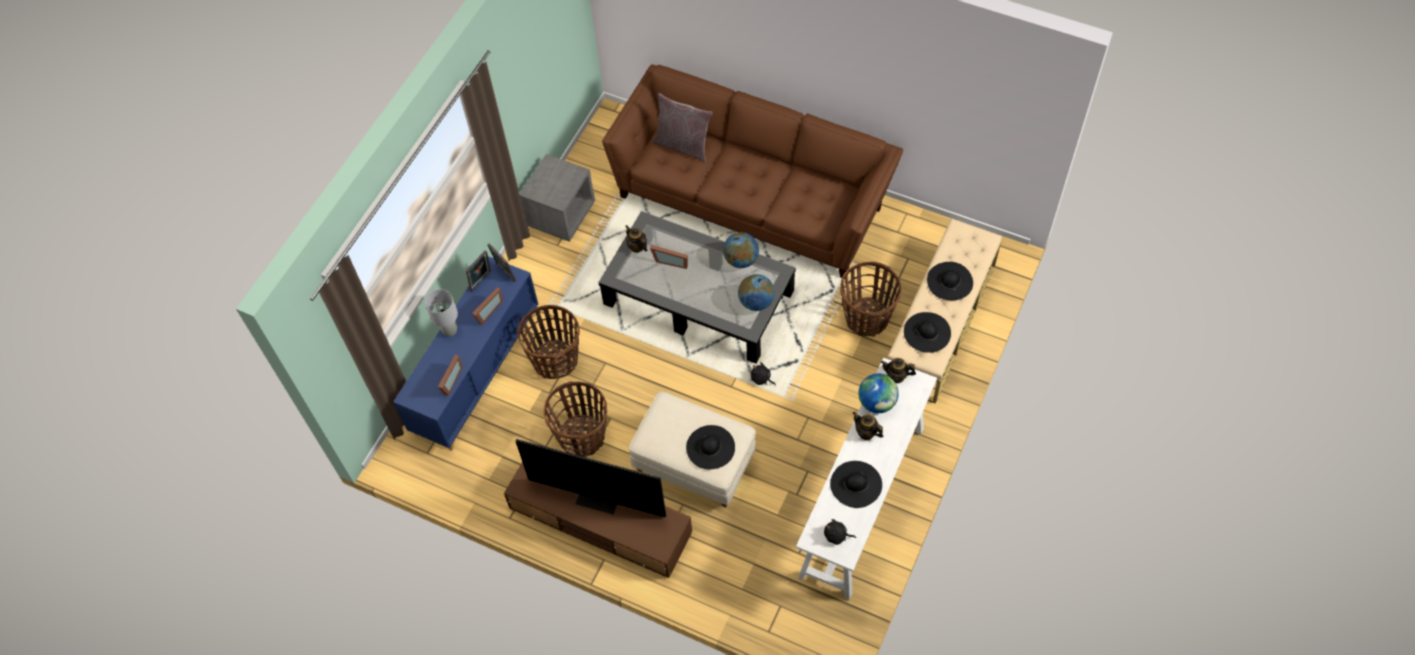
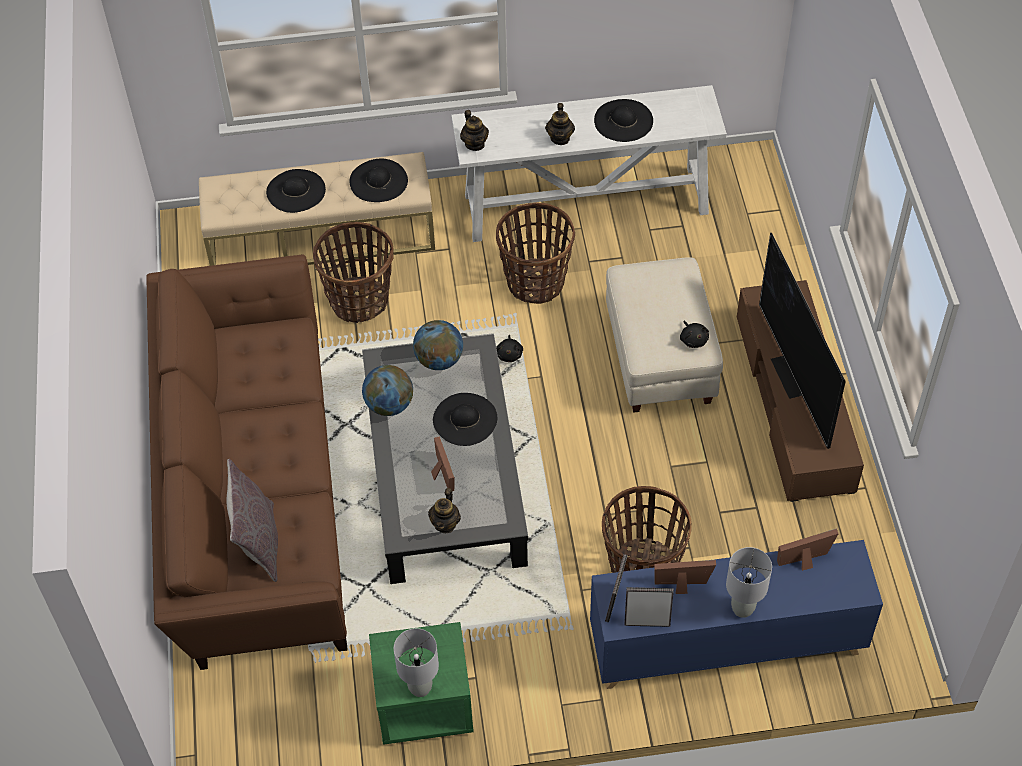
camera: 125 degrees left, 5 degrees down
(540, 176) = (420, 687): none -> grey table lamp
(561, 214) = (423, 705): grey nightstand -> green nightstand
(582, 437) = (715, 479): basket -> basket (535, 282)
(710, 447) = (662, 288): black hat -> black hat (465, 419)
(837, 536) = (689, 110): black plush toy -> black plush toy (693, 339)
(877, 402) = (518, 145): globe -> none

